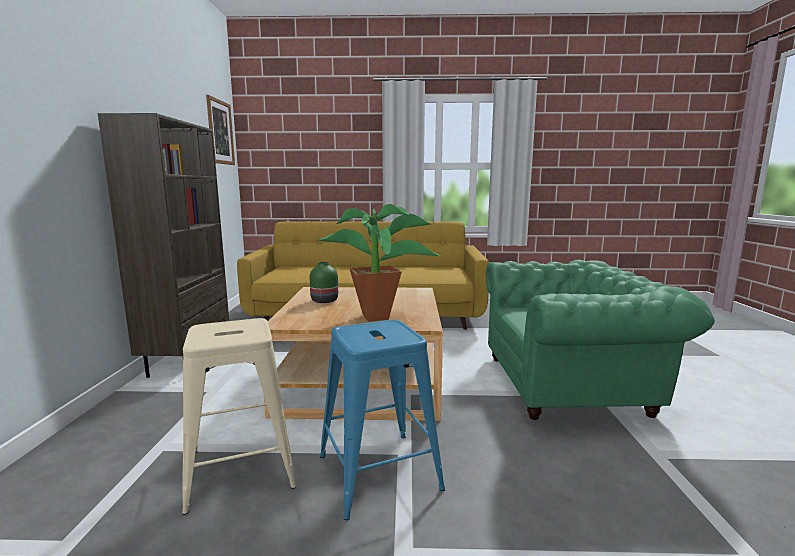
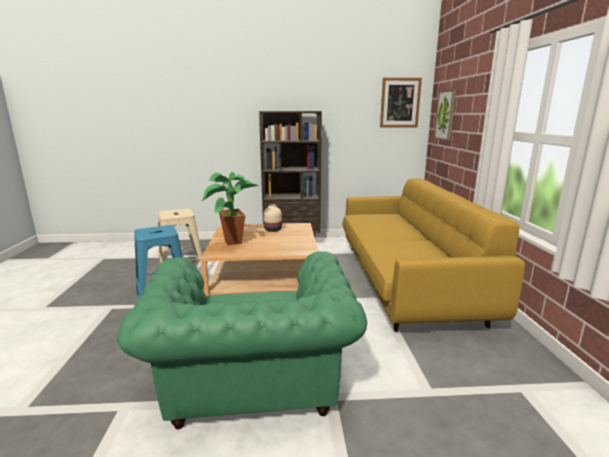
camera: 85 degrees right, 5 degrees up
(282, 151) = (445, 115): none -> picture
(324, 301) = (272, 229): green vase -> beige vase

